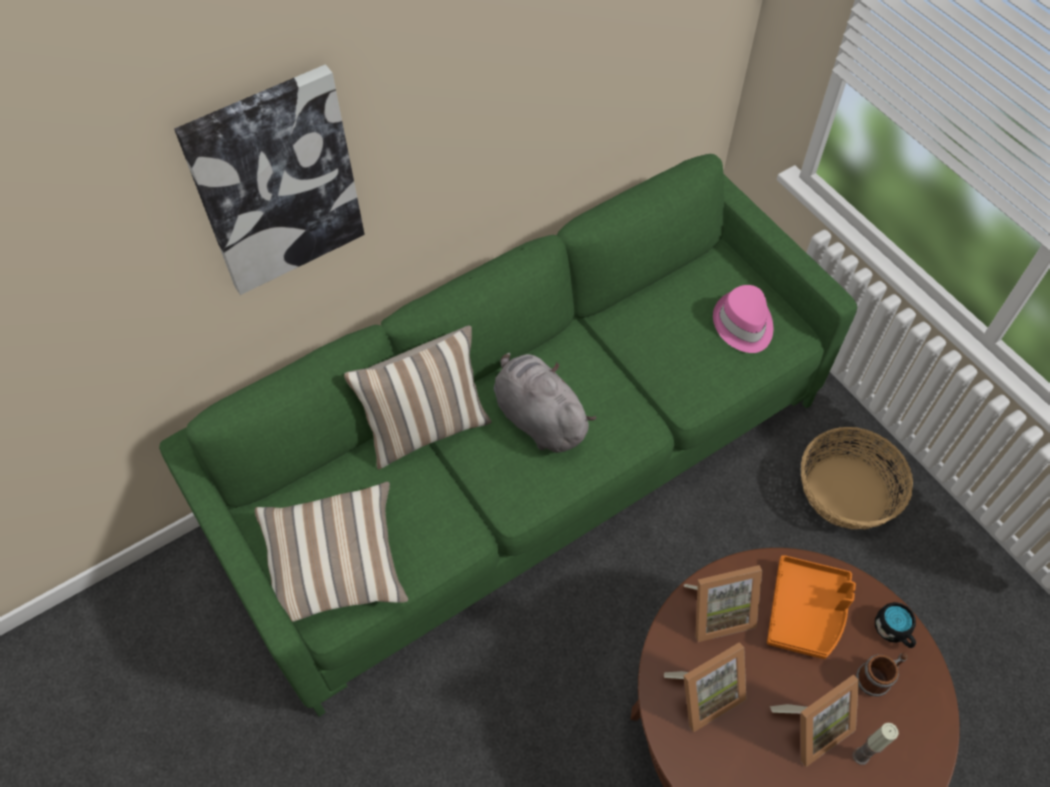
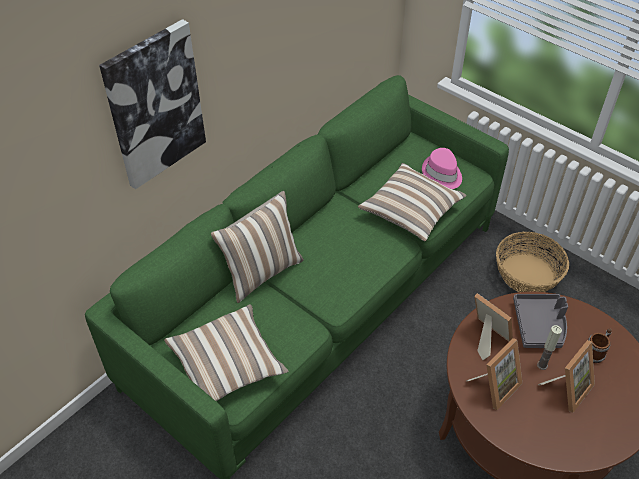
camera: 15 degrees left, 10 degrees down
(538, 417) = (332, 251): grey plush toy -> none
(675, 378) = (411, 212): none -> pillow
(717, 611) = (485, 337): picture frame -> picture frame turned 105 degrees counterclockwise
(806, 612) = (539, 325): orange tray -> grey tray
(861, 756) = (603, 398): candle -> candle (542, 365)
(894, 631) = (595, 324): black mug -> none

